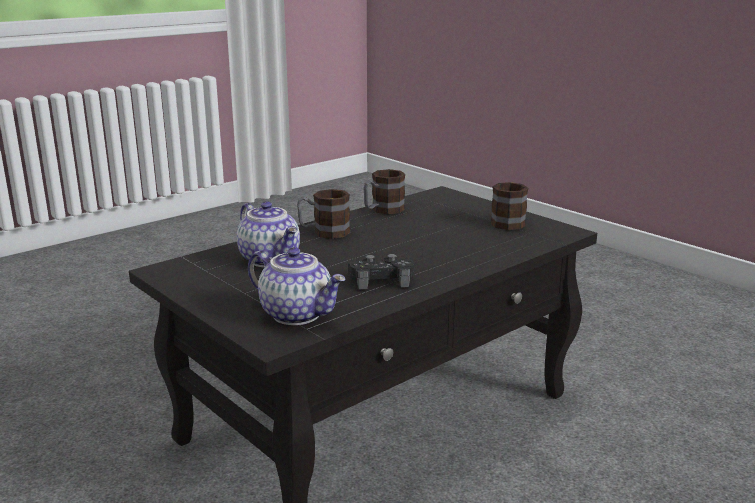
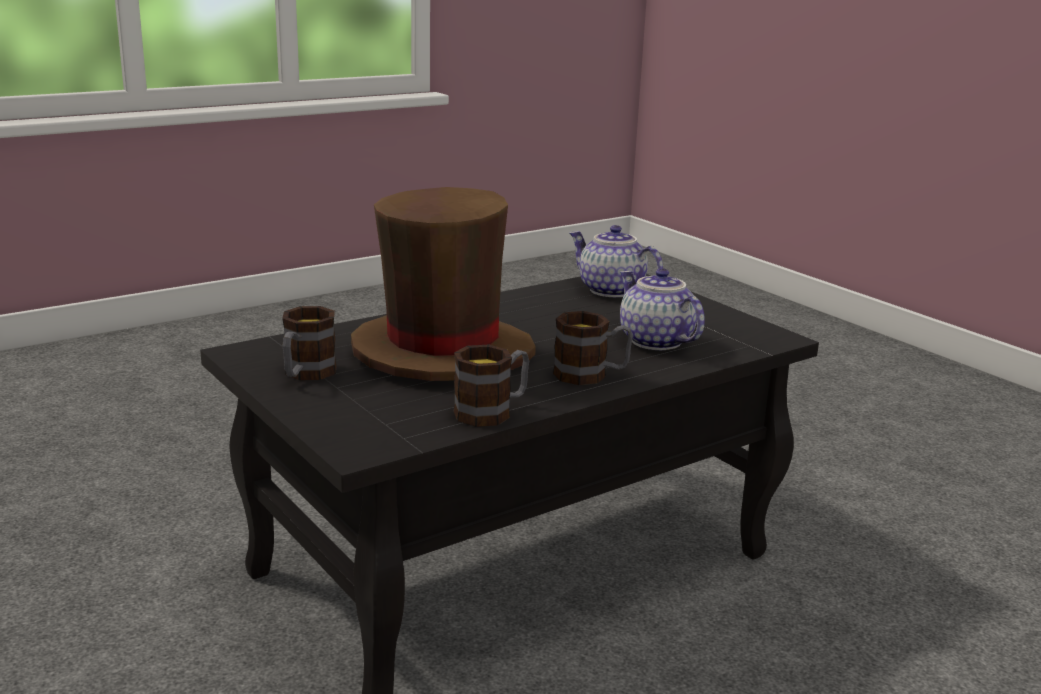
camera: 175 degrees left, 0 degrees up
(381, 280) = (525, 312): black game controller -> none
(431, 240) = (442, 352): none -> brown hat

